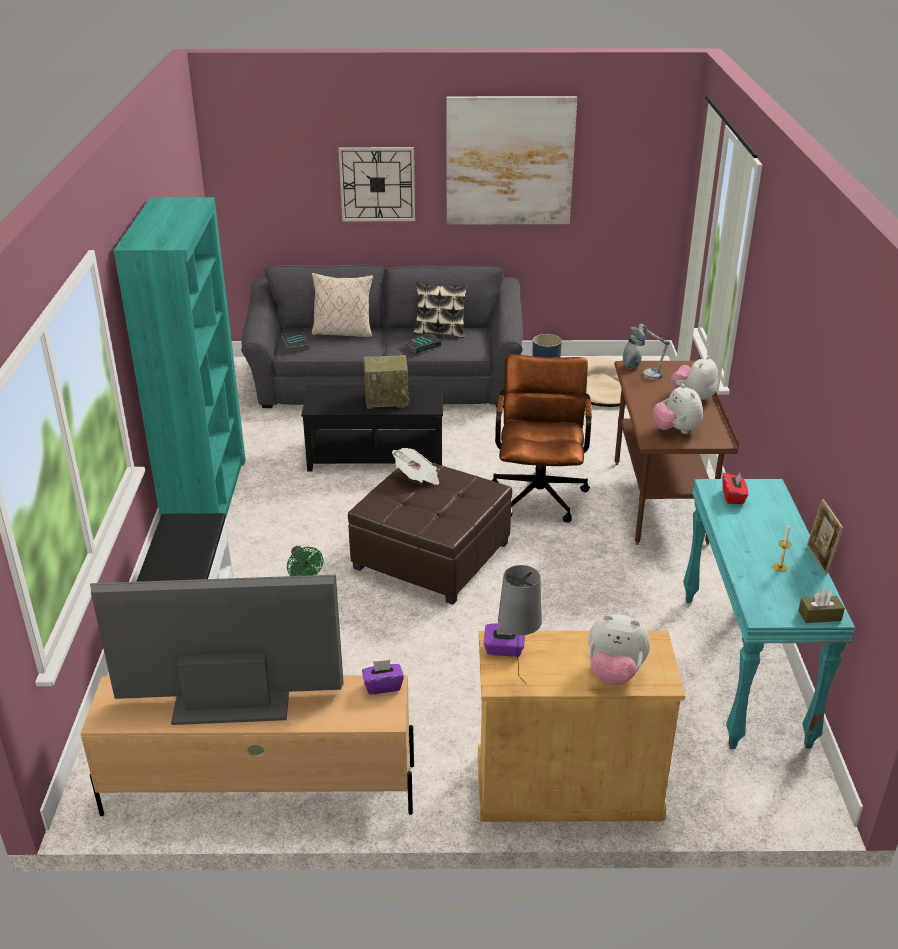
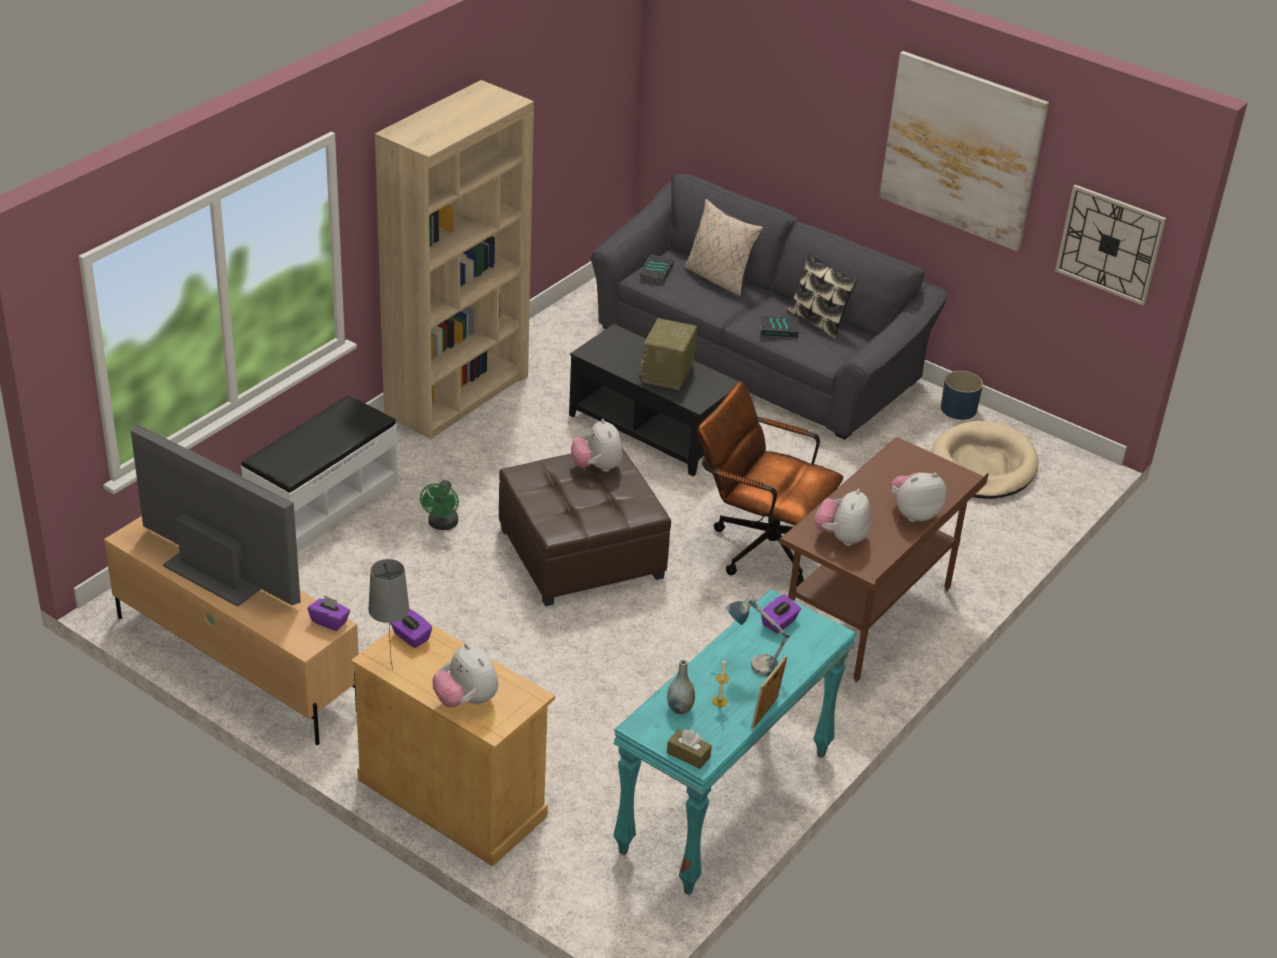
camera: 35 degrees right, 5 degrees up
(206, 494) = (457, 395): turquoise bookcase -> beige bookcase
(377, 184) = (815, 123): wall clock -> wall clock (1110, 244)
(387, 399) = (667, 374): radio -> radio turned 75 degrees clockwise
(417, 477) = (597, 467): newspaper -> plush toy
(539, 492) = (760, 545): brown office chair -> brown office chair turned 105 degrees counterclockwise
(631, 366) = (902, 450): grey vase -> grey vase (680, 708)
(645, 377) = (898, 469): table lamp -> table lamp (752, 664)
(733, 497) = (779, 623): red tissue box -> purple tissue box

